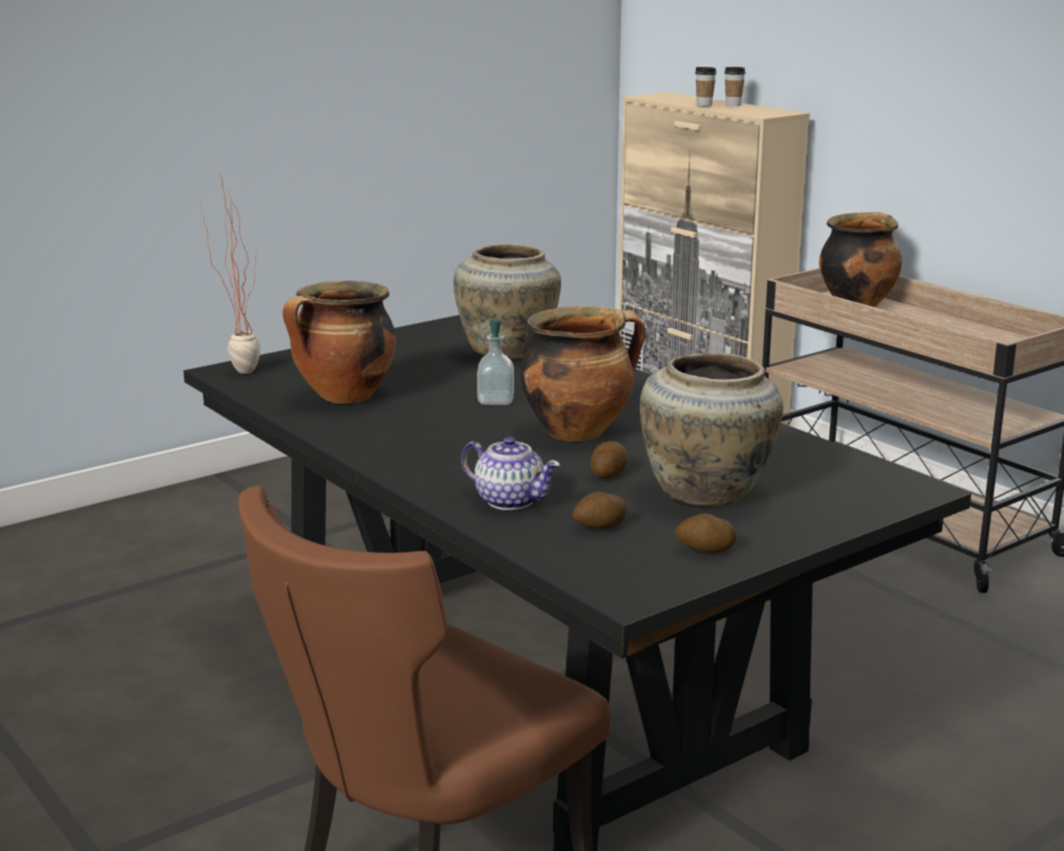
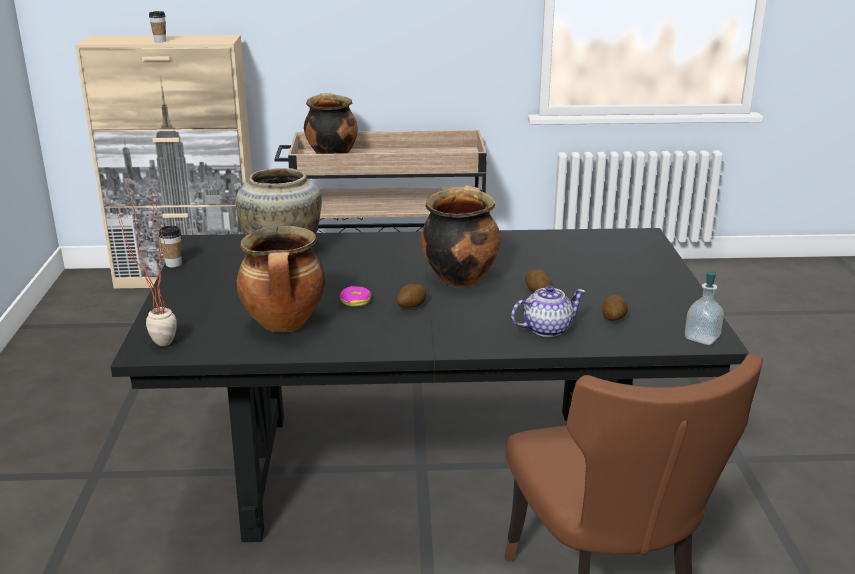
camera: 55 degrees left, 5 degrees up
(441, 407) = (355, 301): none -> donut
(495, 401) = (370, 283): soap dispenser -> soap dispenser (702, 338)
(705, 550) = (672, 303): potato -> potato (411, 306)
(708, 493) = (596, 278): beige vase -> none
(733, 105) = (176, 37): cup -> cup (173, 264)

